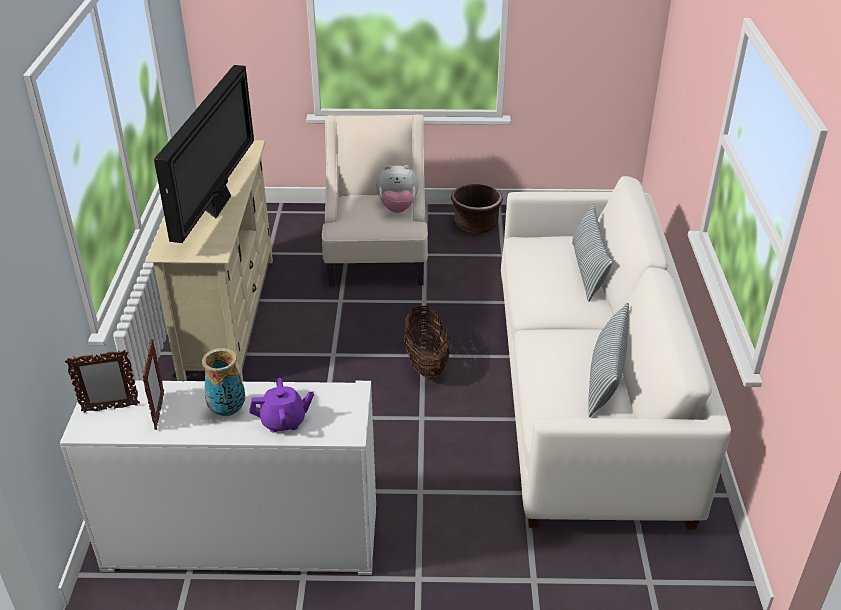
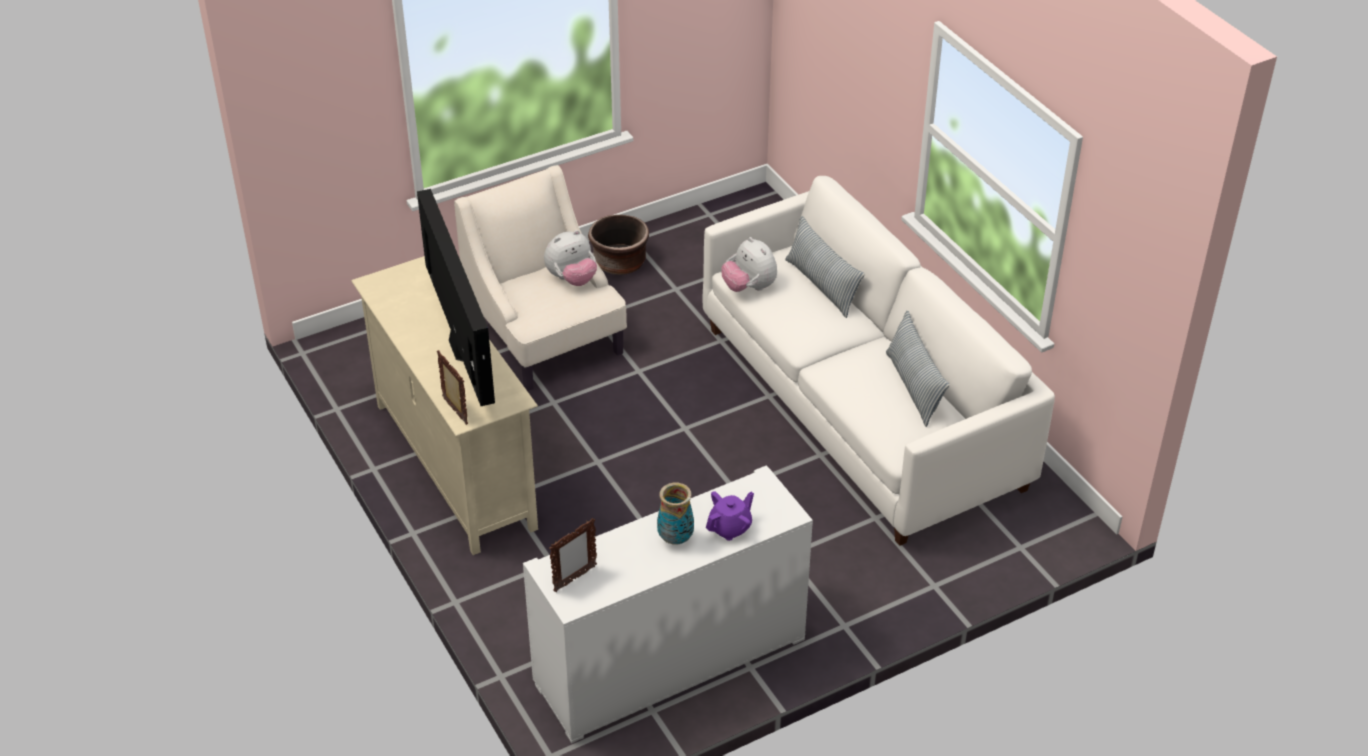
camera: 30 degrees left, 5 degrees up
(159, 412) = (619, 564): picture frame -> picture frame (455, 412)
(426, 362) = (693, 433): basket -> none
(524, 253) = (749, 287): none -> plush toy

